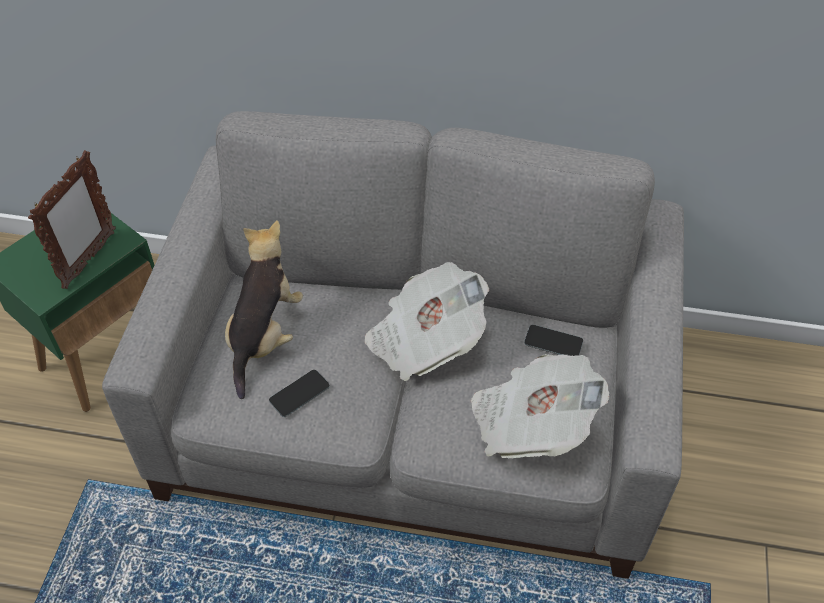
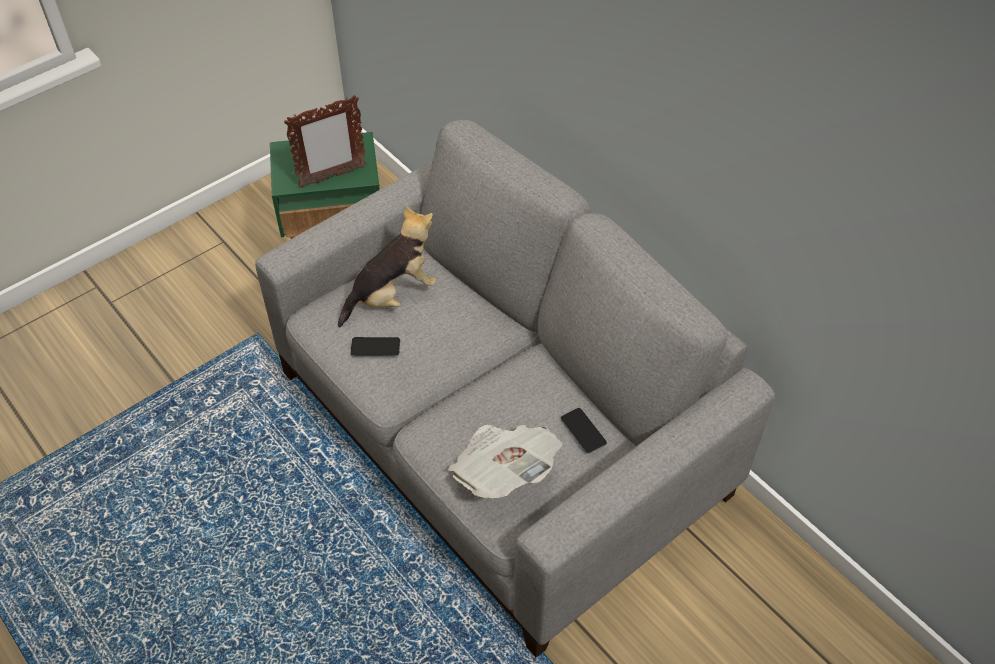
camera: 40 degrees right, 0 degrees up
(425, 340) = (495, 368): newspaper -> none

